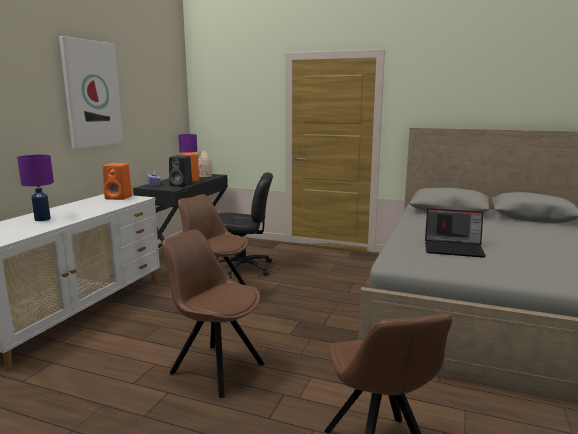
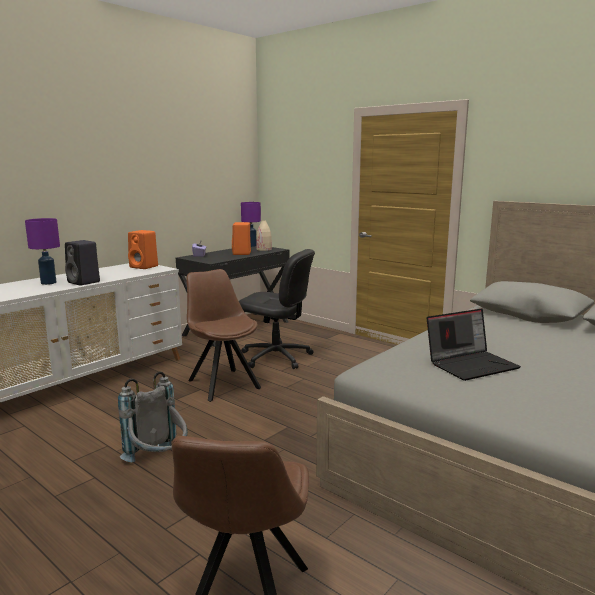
camera: 20 degrees right, 0 degrees up
(91, 94) = (129, 158): picture -> none
(182, 185) = (226, 257): black speaker -> black speaker (84, 282)
(216, 368) = (159, 462): brown chair -> grey backpack
(454, 248) = (471, 364): laptop -> laptop turned 60 degrees counterclockwise

